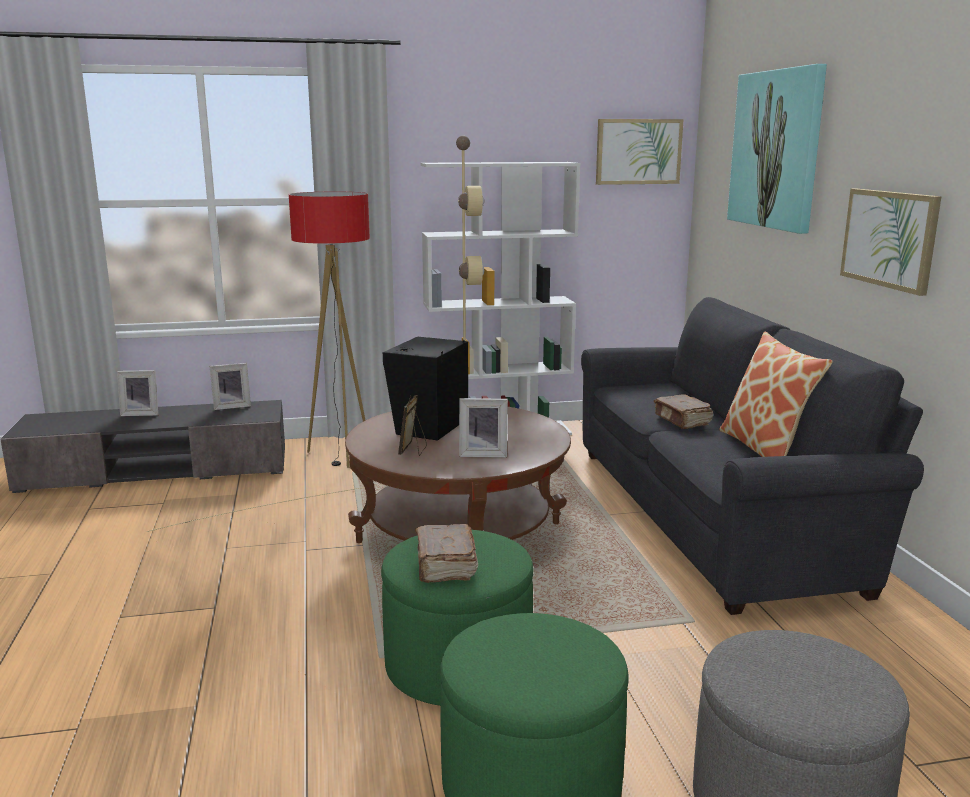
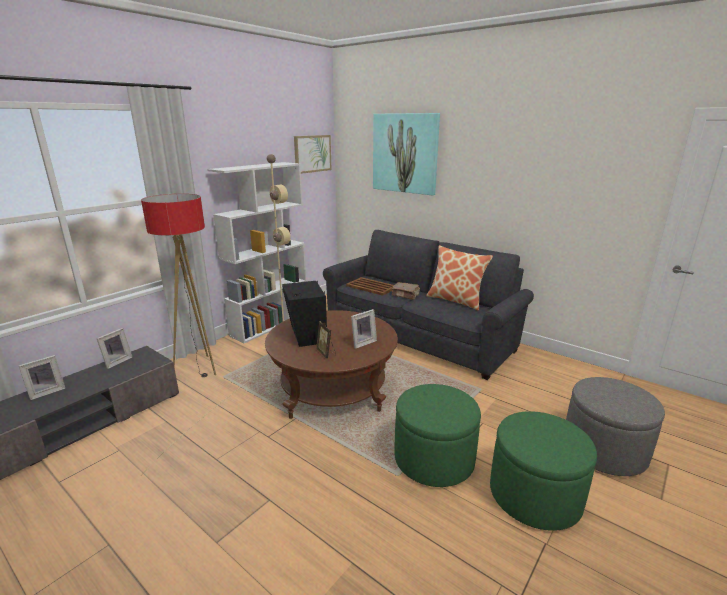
camera: 40 degrees left, 5 degrees up
(445, 566) = (443, 411): brown book -> none
(647, 397) = (371, 287): none -> brown tray
(889, 239) = (491, 196): picture -> none

